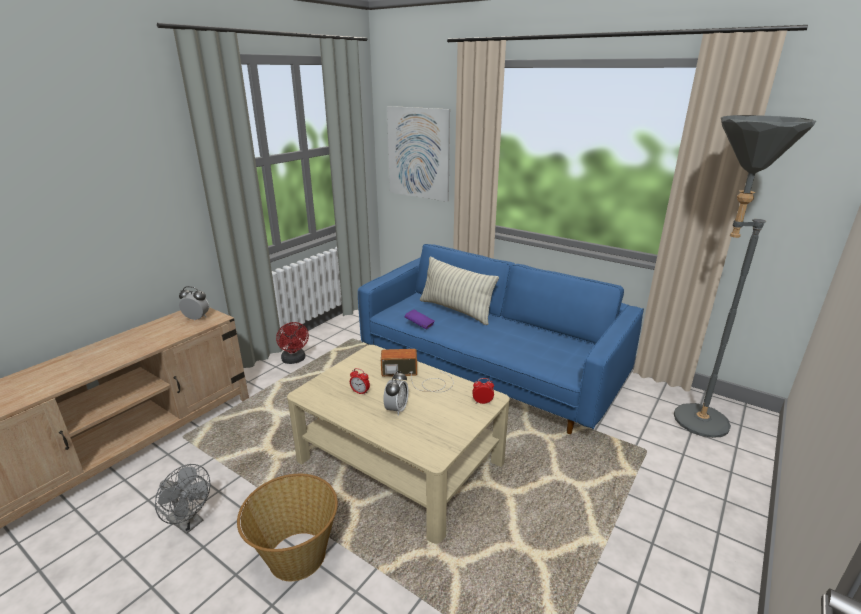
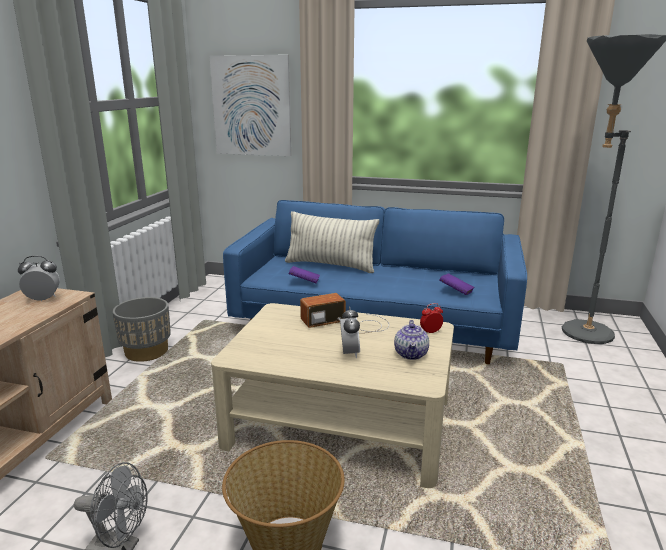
camera: 20 degrees left, 5 degrees down
(294, 360) = (146, 351): red fan -> grey planter
(360, 392) = (296, 345): alarm clock -> none
(446, 422) = (411, 354): none -> teapot
(548, 360) = (456, 292): none -> purple book

